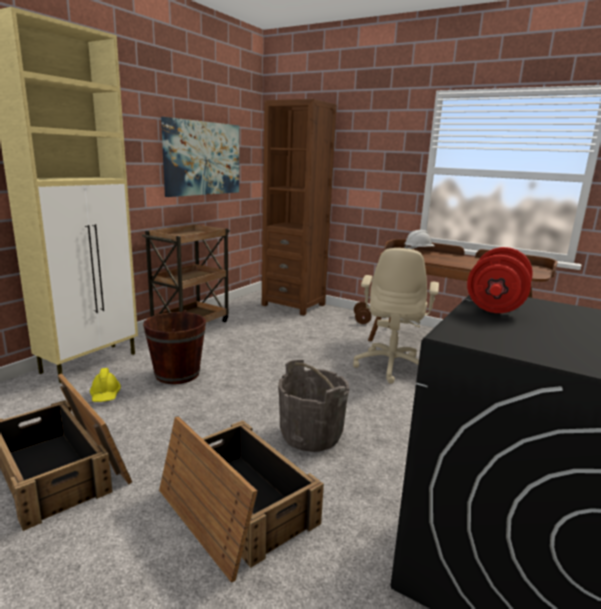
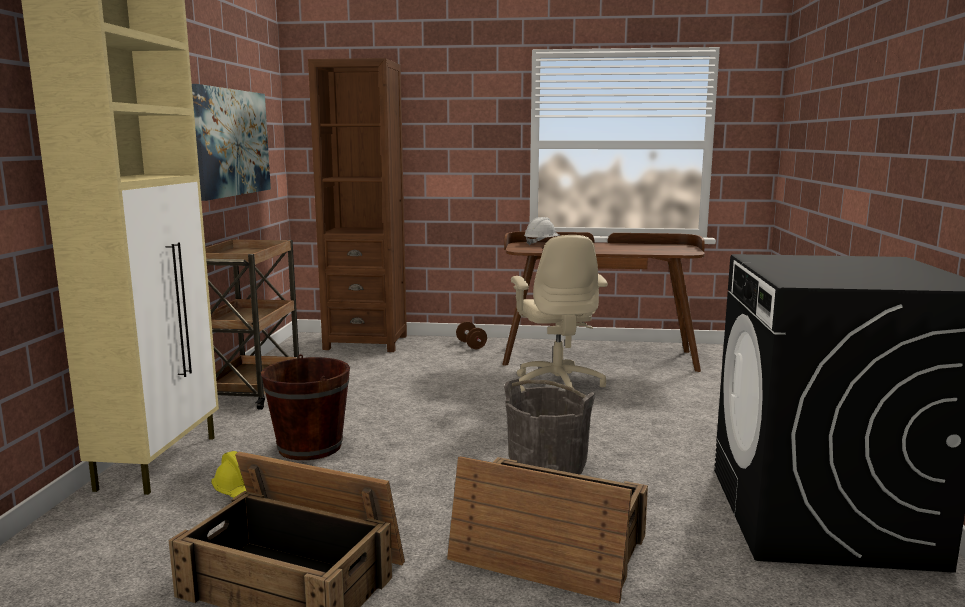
camera: 25 degrees left, 5 degrees down
(495, 305) = (775, 262): red dumbbell -> none

